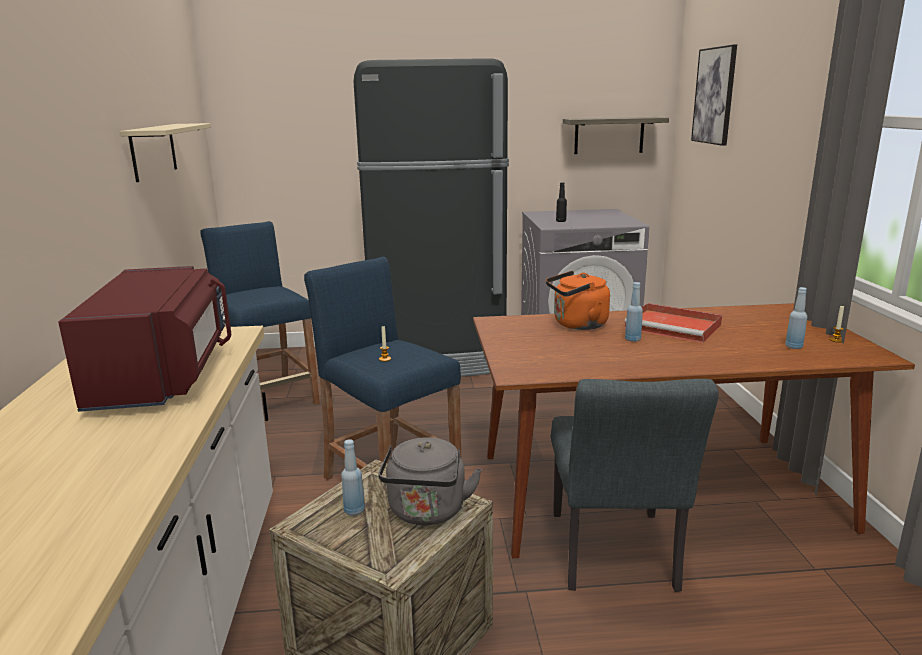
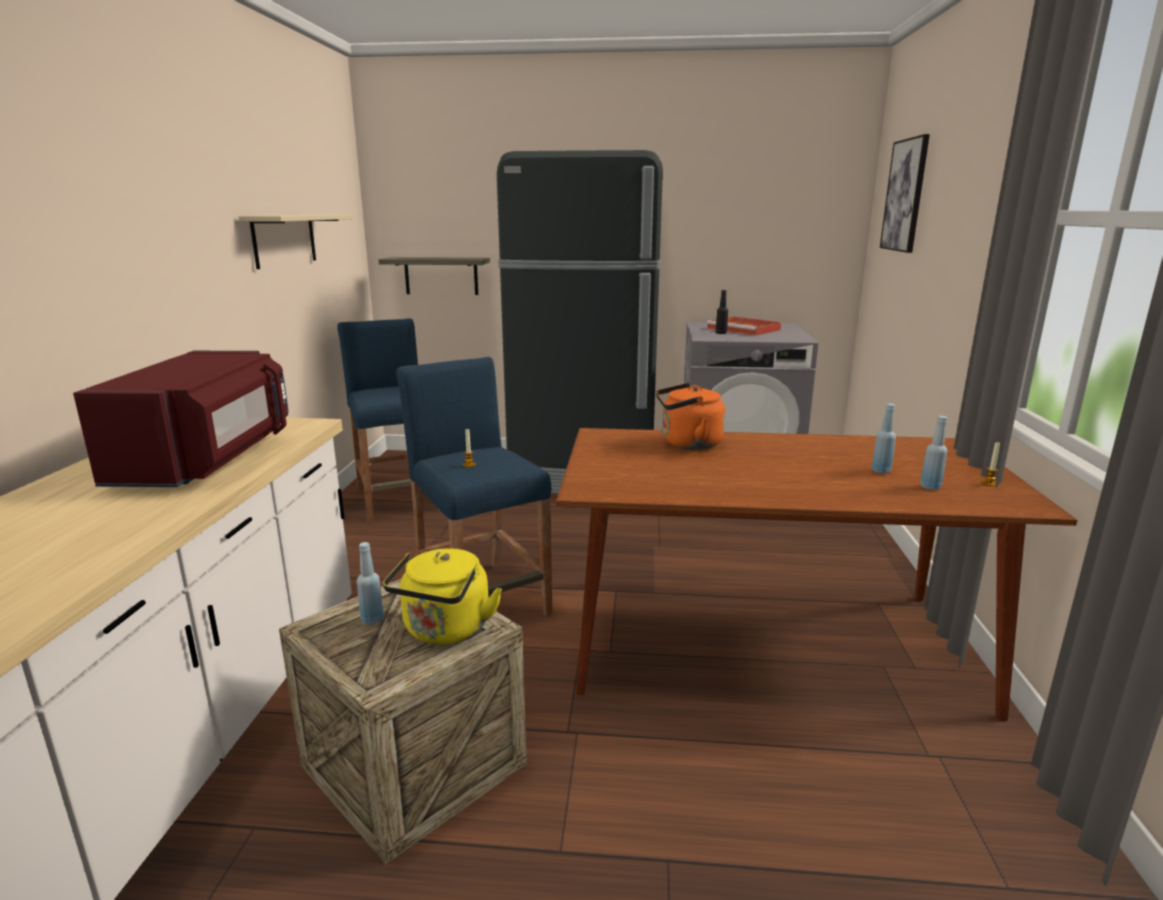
camera: 10 degrees right, 0 degrees up
(427, 513) = (445, 631): grey kettle -> yellow kettle
(609, 135) = (789, 241): shelf -> shelf (441, 276)
(614, 558) = (690, 709): grey chair -> none
(632, 339) = (740, 464): blue bottle -> blue bottle (881, 471)
(675, 327) = (799, 454): red tray -> red tray (745, 329)

